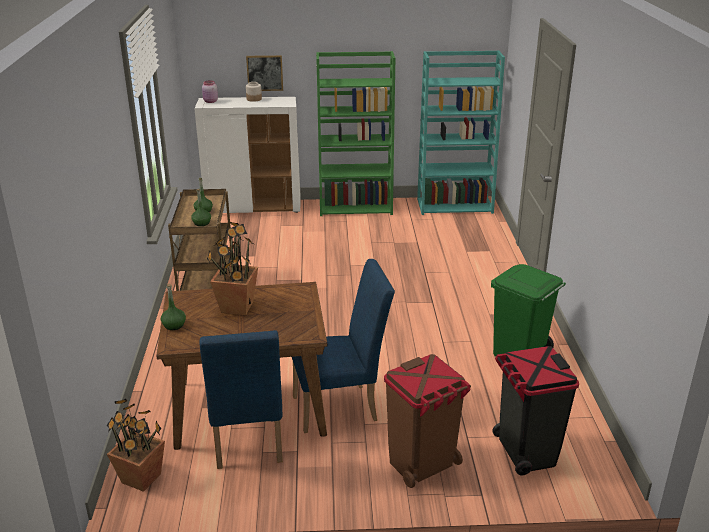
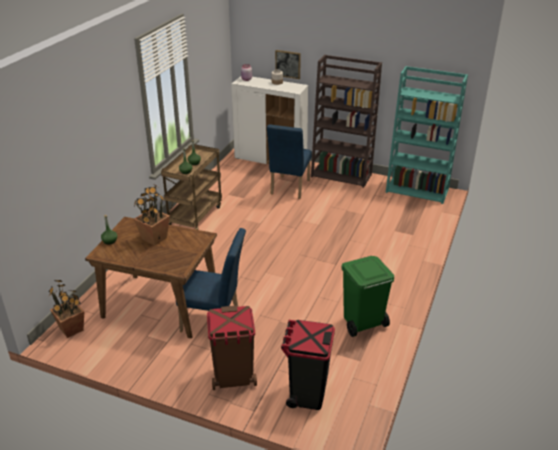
camera: 25 degrees right, 5 degrees up
(248, 444) = (142, 328): blue chair -> blue chair (289, 189)
(356, 207) = (342, 175): green bookcase -> brown bookcase

